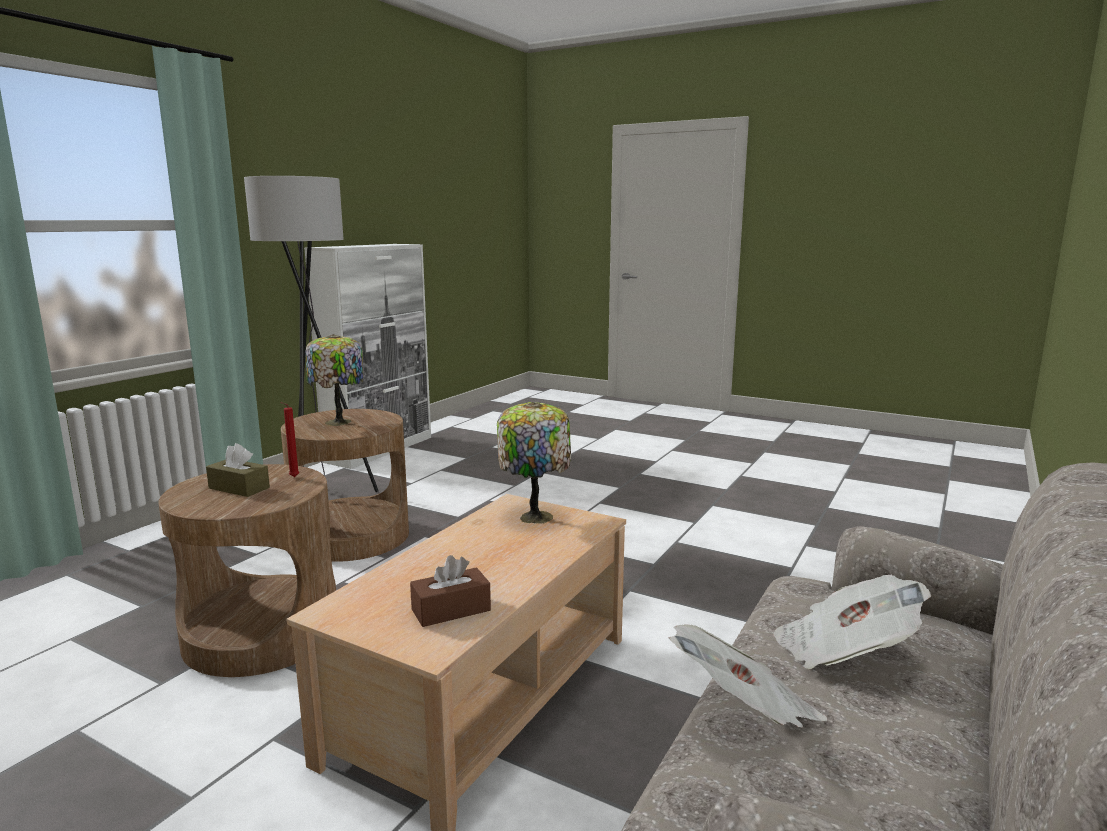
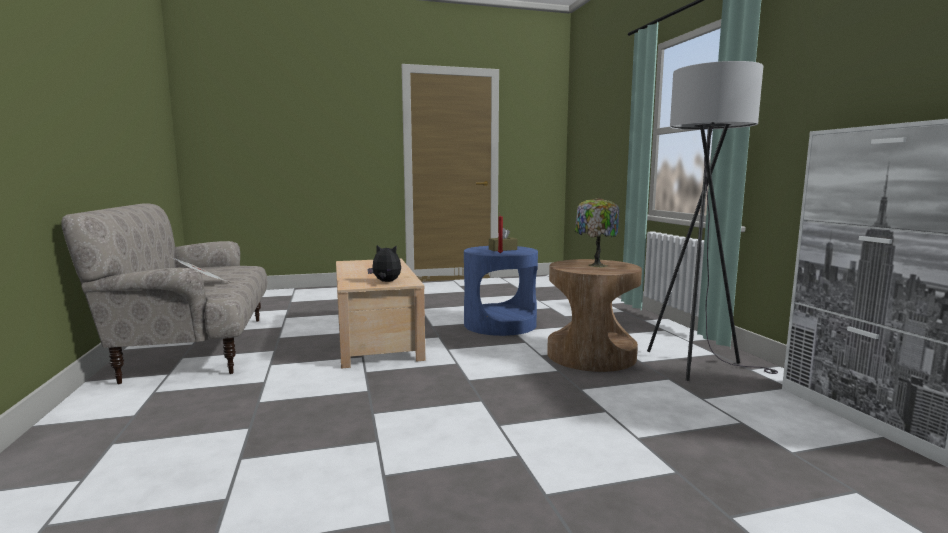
camera: 135 degrees right, 5 degrees down
(262, 633) = (500, 325): brown side table -> blue side table
(451, 610) = (357, 265): brown tissue box -> none
(535, 515) = (386, 282): table lamp -> plush toy
(744, 712) = (238, 273): newspaper -> none

